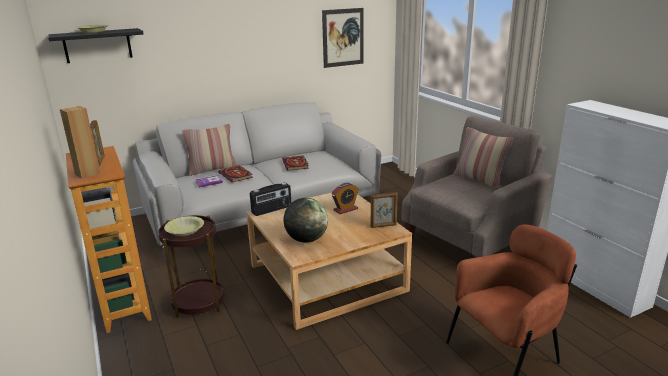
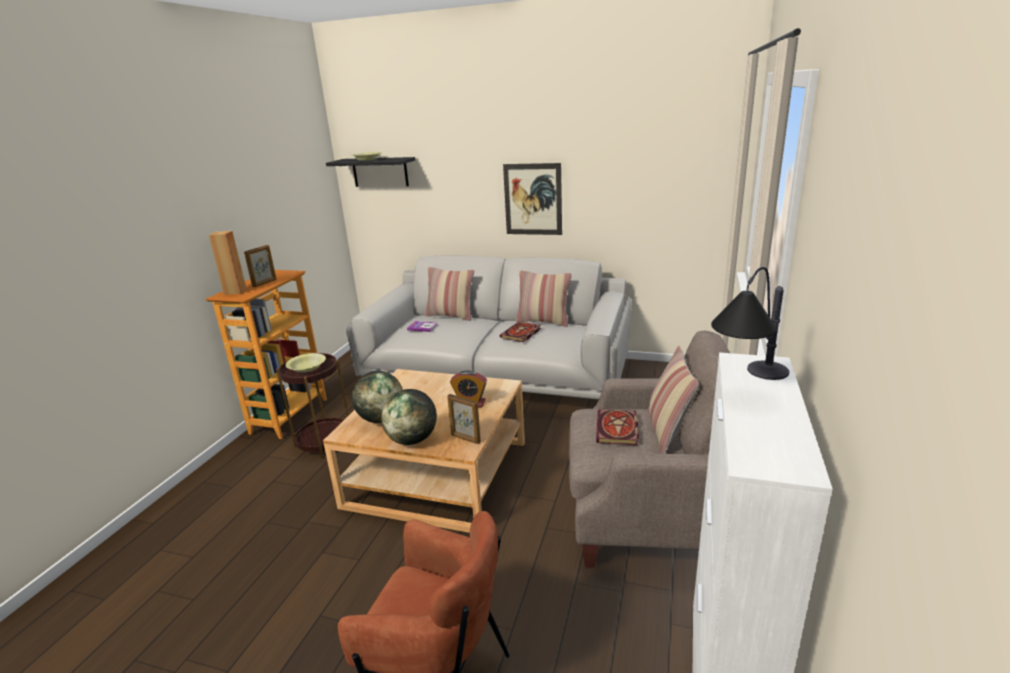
camera: 45 degrees right, 0 degrees up
(236, 175) = (453, 328): book -> book (618, 430)
(272, 210) = (416, 375): radio -> none
(292, 155) = (543, 321): none -> pillow
(343, 37) = (658, 182): picture -> picture (533, 199)
(354, 240) = (412, 440): none -> globe
(606, 110) = (748, 384): none -> table lamp

